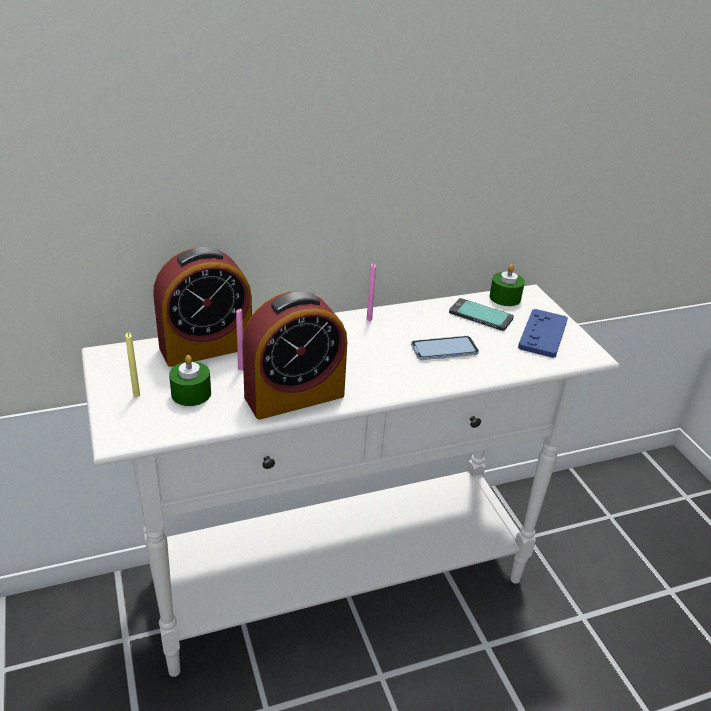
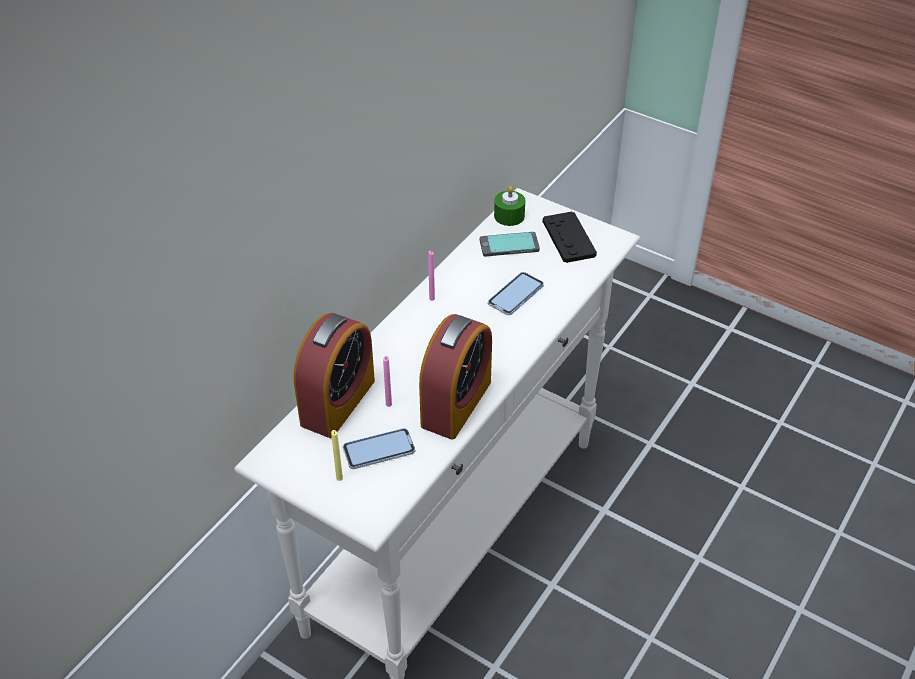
camera: 35 degrees left, 10 degrees up
(191, 393) = (379, 450): green candle -> phone
(543, 334) = (568, 238): blue game controller -> black game controller

